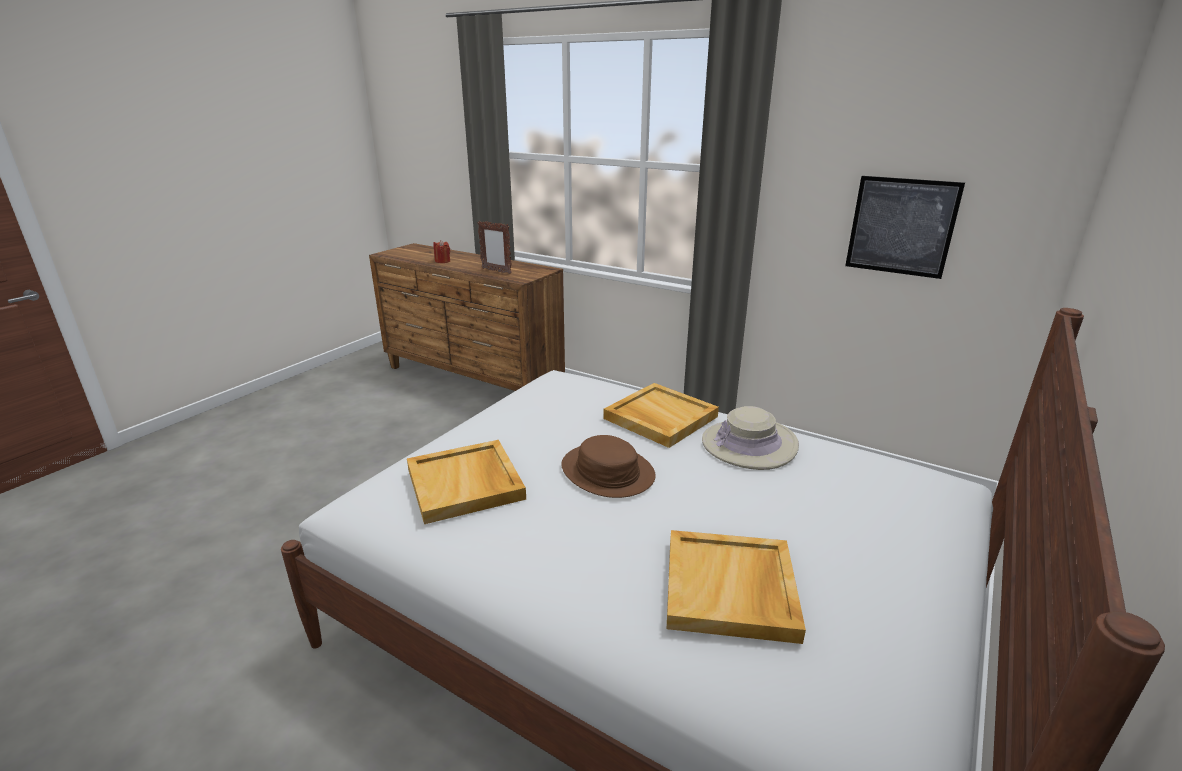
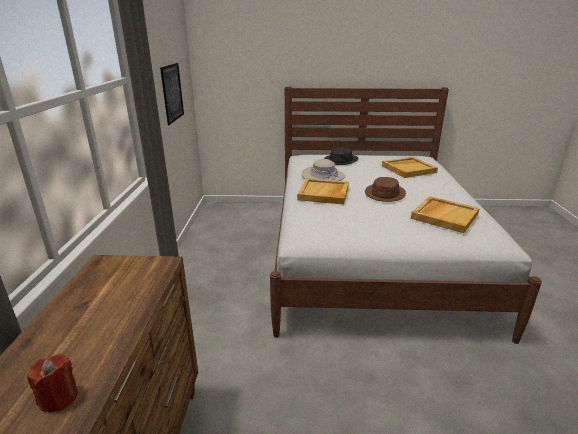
camera: 120 degrees left, 0 degrees up
(496, 271) = (125, 297): picture frame -> none
(865, 509) = (340, 160): none -> black hat

